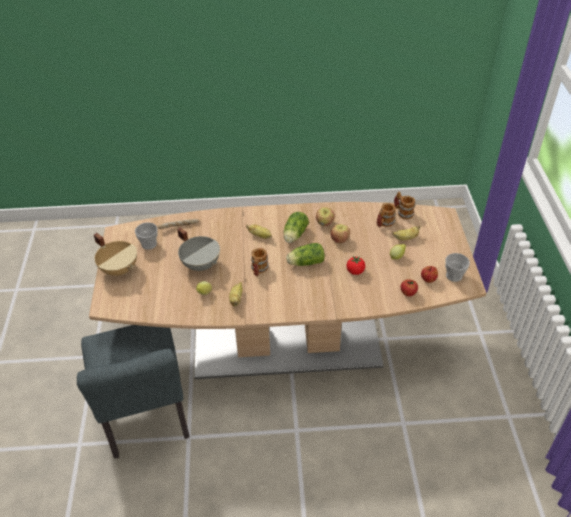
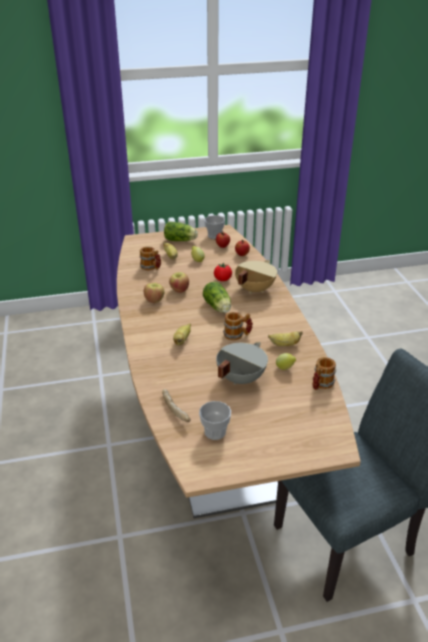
camera: 100 degrees left, 10 degrees down
(120, 269) = (269, 451): beige cooking pot -> beige cooking pot (254, 289)
(294, 235) = (177, 317): lettuce -> lettuce (181, 240)
(402, 212) = (133, 258): mug -> mug (321, 385)

